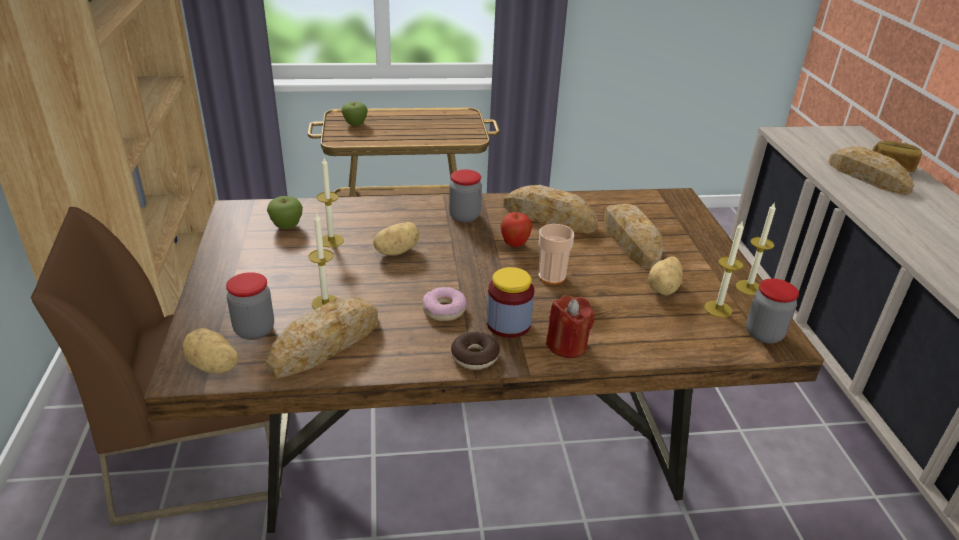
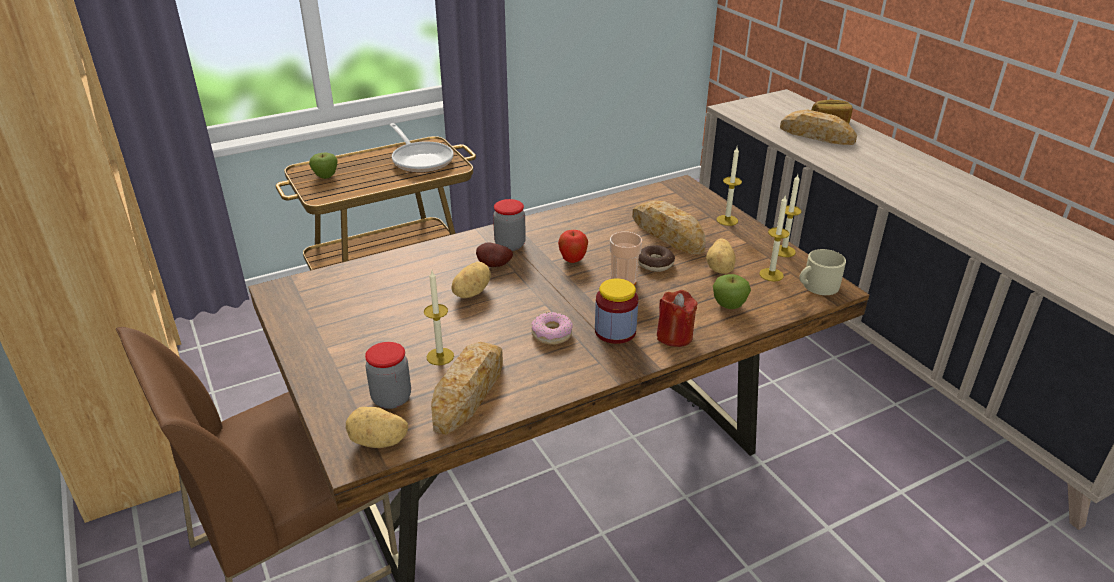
camera: 20 degrees left, 0 degrees up
(287, 226) = (345, 294): apple -> apple (729, 306)
(331, 240) = (401, 297): candle -> candle (727, 220)
(435, 232) = (493, 266): none -> potato
(446, 126) = (421, 160): none -> frying pan
(475, 356) = (606, 366): donut -> donut (655, 264)
(549, 217) = (585, 228): bread -> none
(764, 334) = (817, 286): jar -> beige mug

